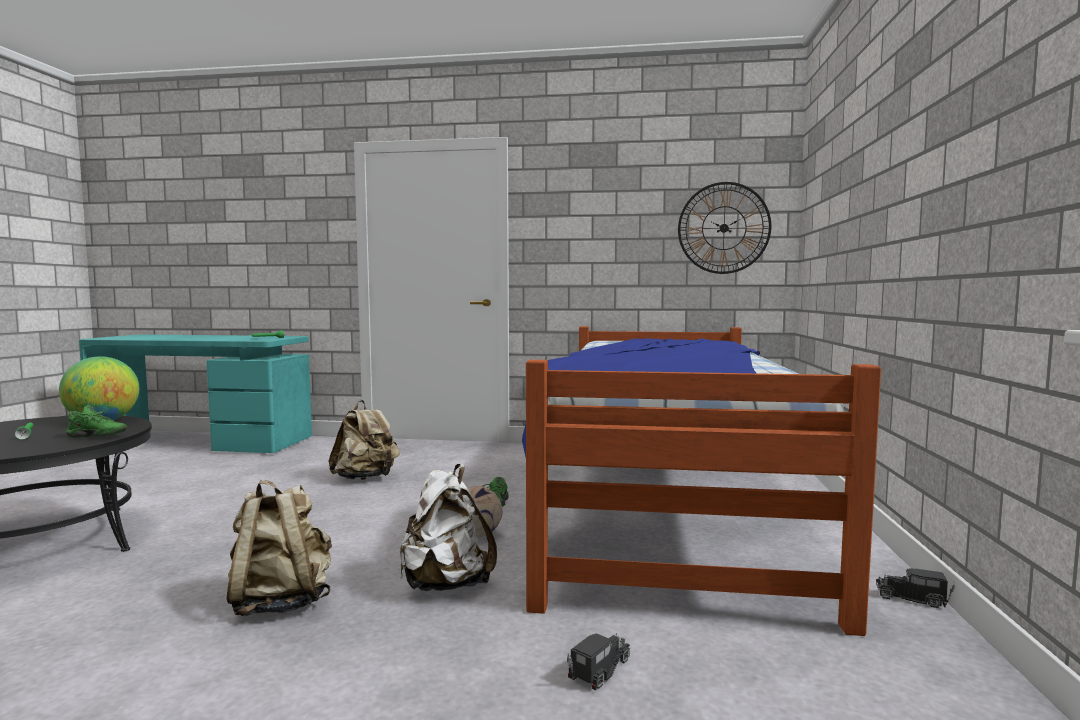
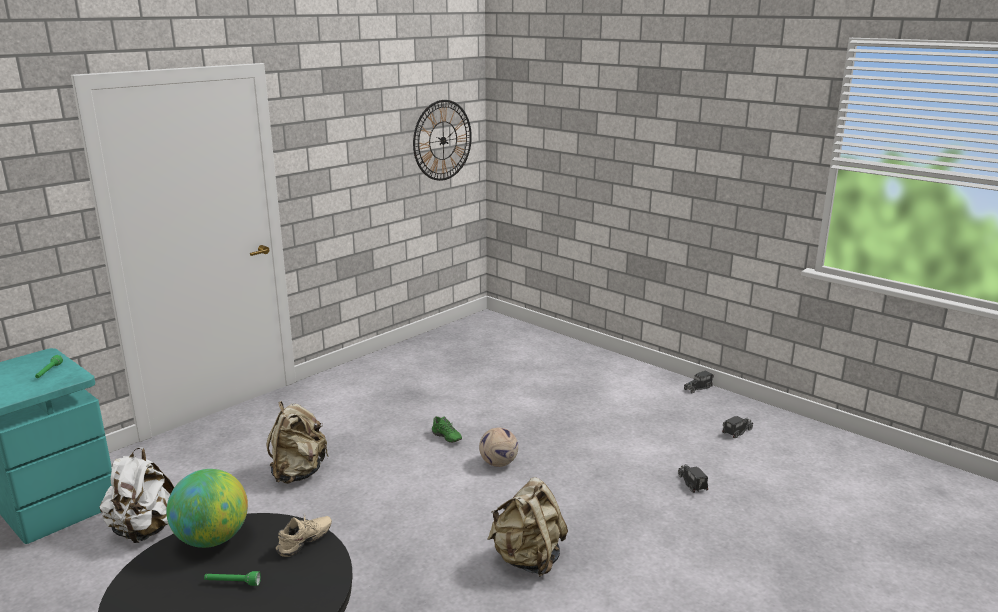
camera: 55 degrees left, 15 degrees up
(95, 437) = (306, 543): green shoe -> beige shoe
(445, 584) = (562, 496): white backpack -> white backpack (144, 531)
(664, 504) = (524, 387): bed -> none
(846, 672) = (736, 432): none -> toy truck

